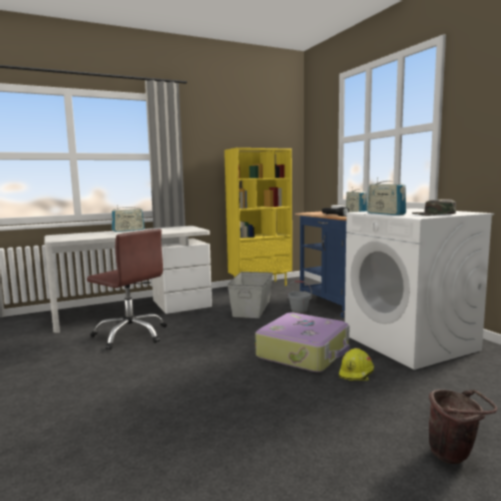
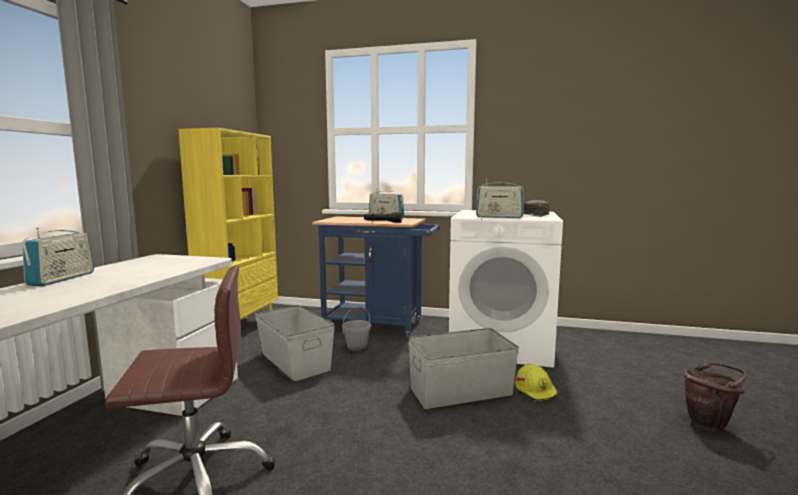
camera: 50 degrees left, 0 degrees up
(304, 353) = (460, 391): suitcase -> grey storage box

